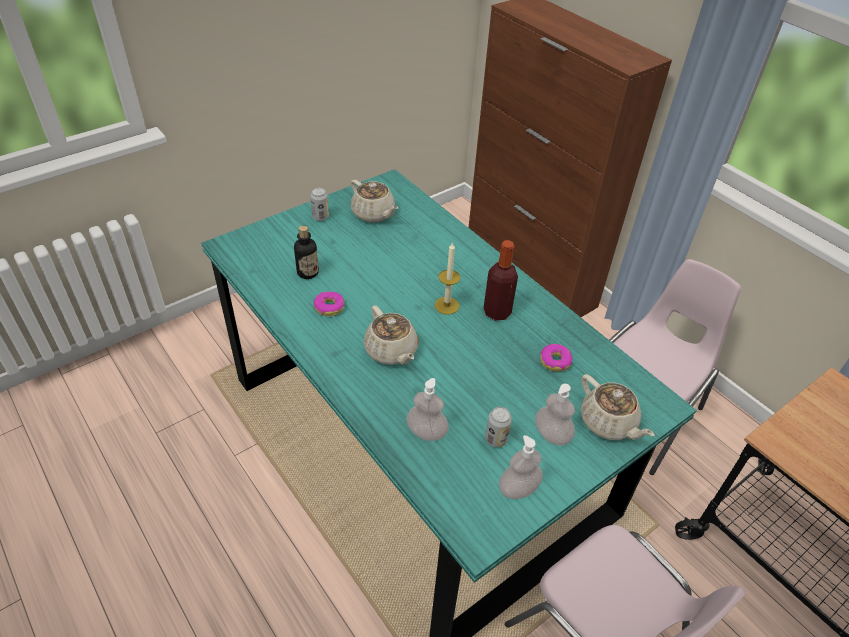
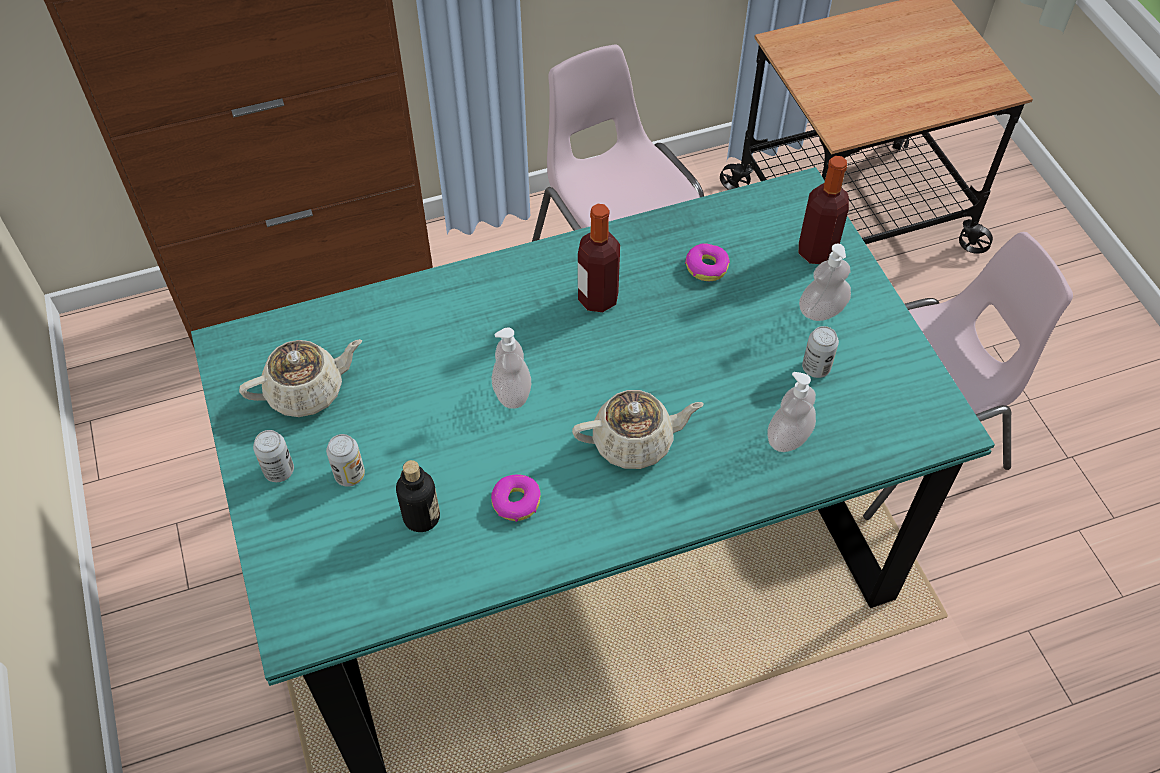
camera: 70 degrees left, 10 degrees up
(326, 241) = (350, 475): none -> can
(447, 305) = (564, 352): candle -> none
(518, 489) = (891, 369): soap dispenser -> soap dispenser (512, 392)
(608, 423) = (816, 251): beige teapot -> bottle

